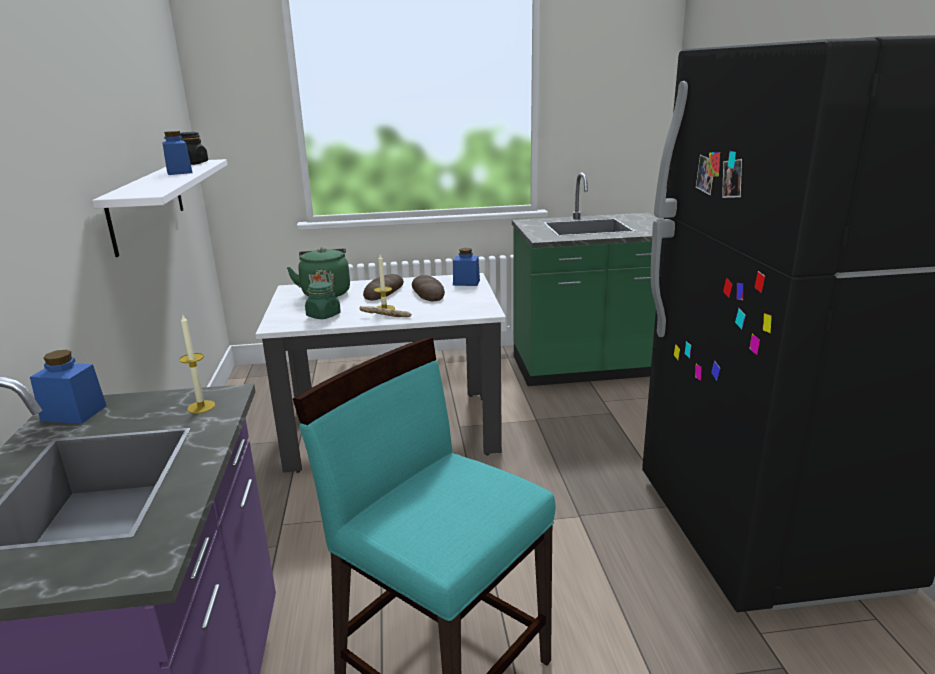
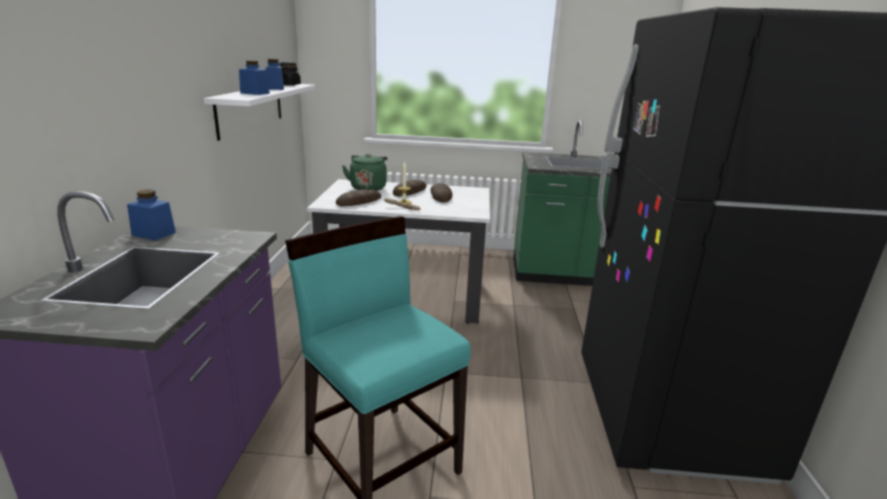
camera: 10 degrees right, 0 degrees up
(201, 407) = (234, 241): candle -> none
(323, 315) = (359, 202): green jar -> bread
(466, 282) = (473, 193): blue jar -> blue jar (255, 93)

